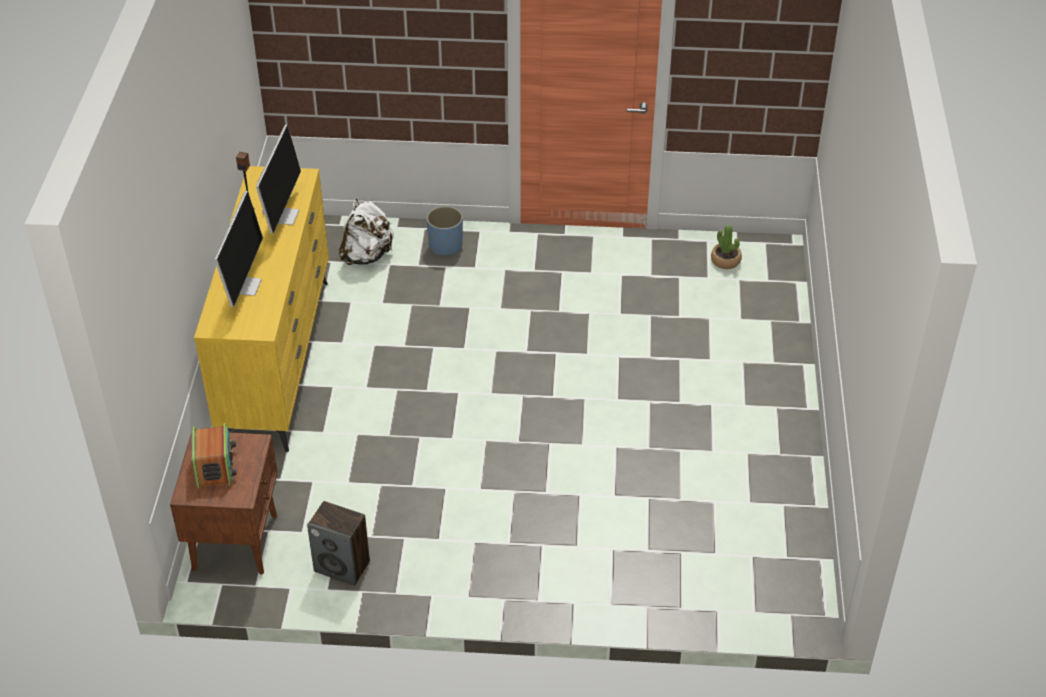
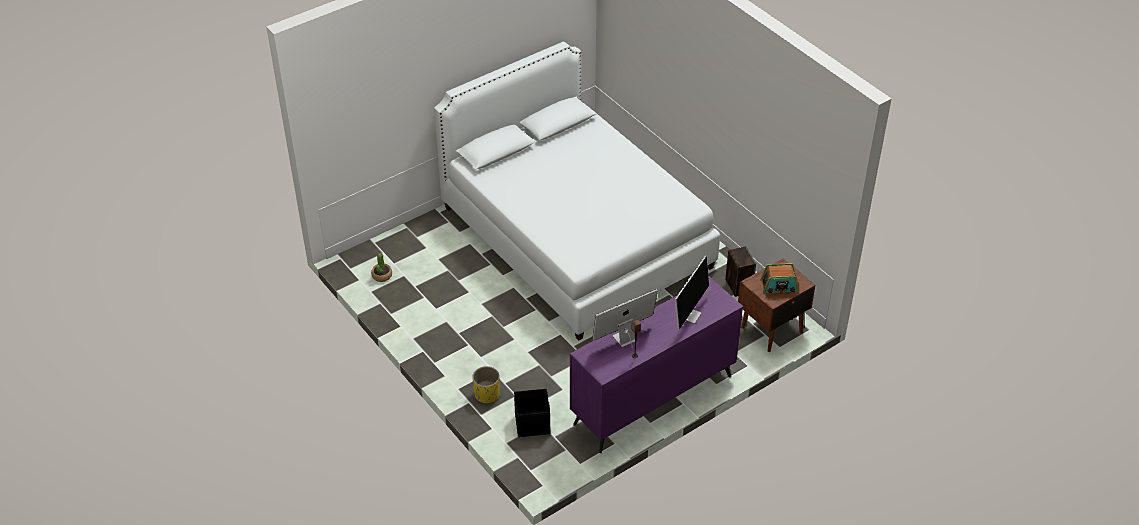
camera: 130 degrees left, 0 degrees up
(215, 465) = (779, 286): radio -> radio turned 135 degrees counterclockwise
(244, 285) = (689, 314): monitor -> monitor turned 150 degrees clockwise
(278, 360) = (652, 400): yellow dresser -> purple dresser
(367, 255) = (531, 424): white backpack -> black storage box
(445, 246) = (486, 394): blue planter -> yellow planter
(617, 463) = (576, 237): none -> white bed

